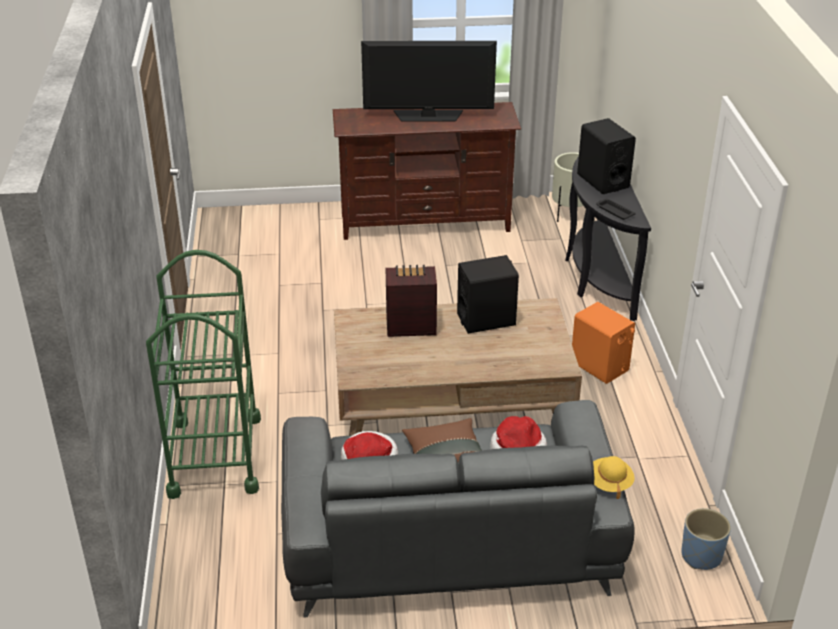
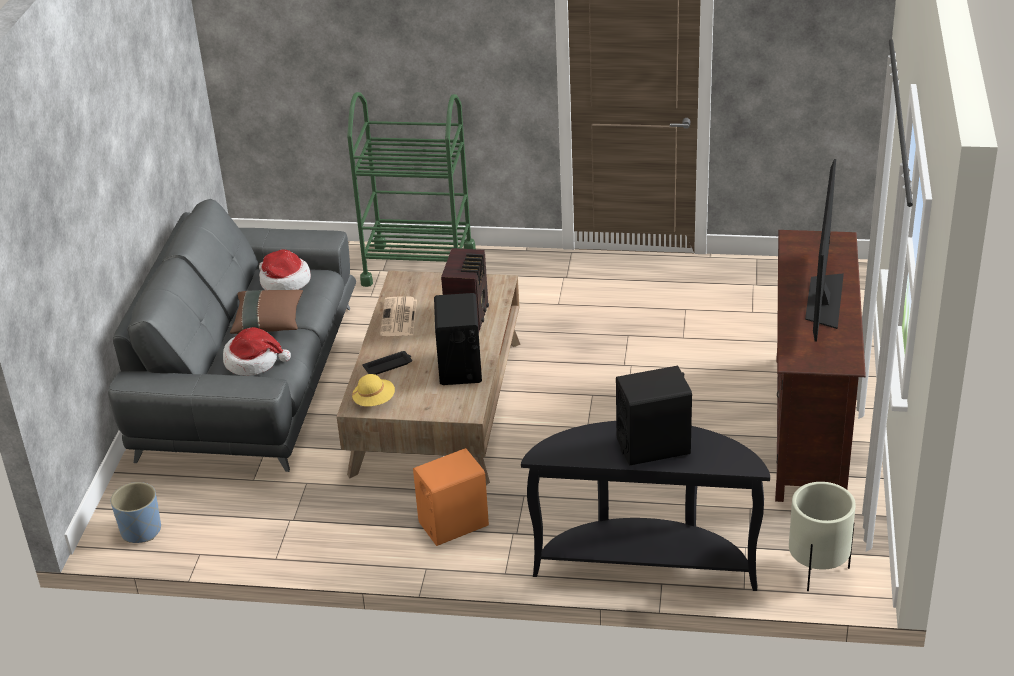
camera: 105 degrees right, 0 degrees up
(421, 366) = (399, 318): none -> newspaper
(609, 483) = (159, 385): yellow hat -> yellow hat (374, 401)
(614, 211) = (571, 440): black tray -> black tray (388, 366)

